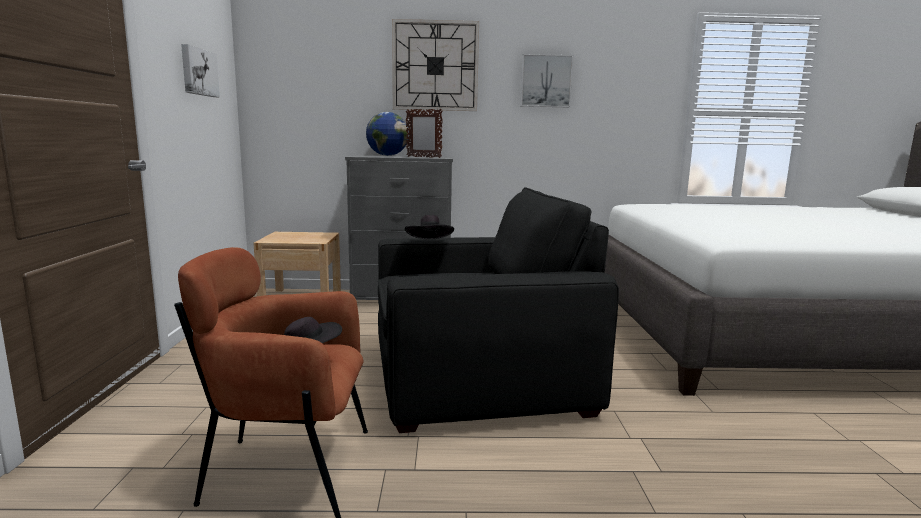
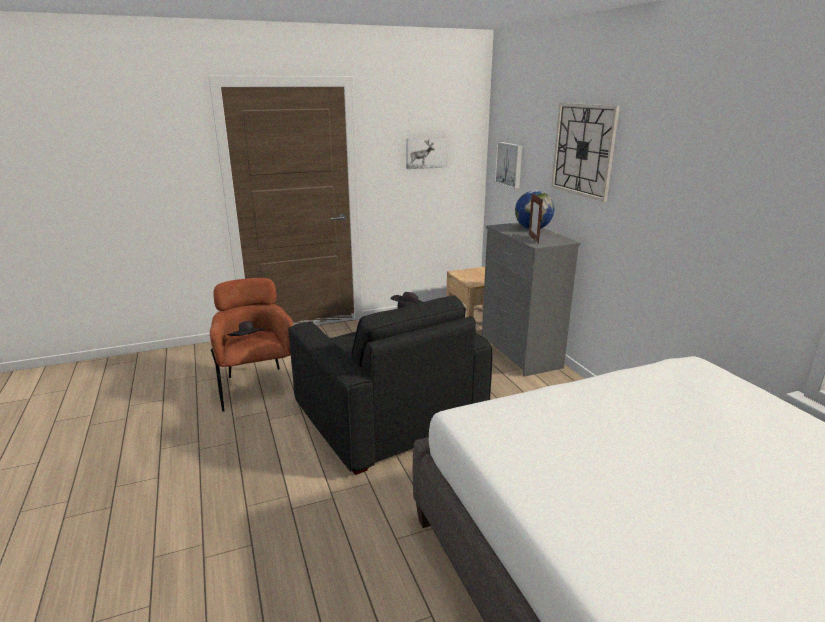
camera: 70 degrees right, 10 degrees up
(545, 81) = (668, 179): picture -> picture (510, 164)

